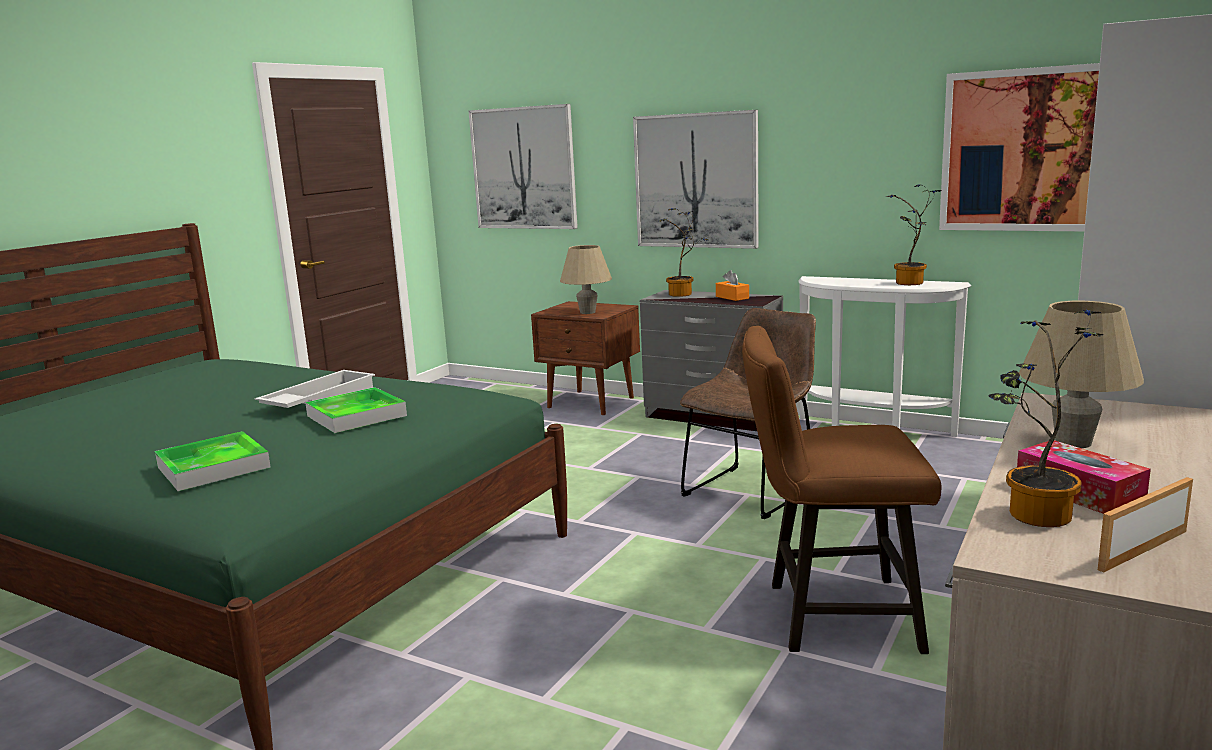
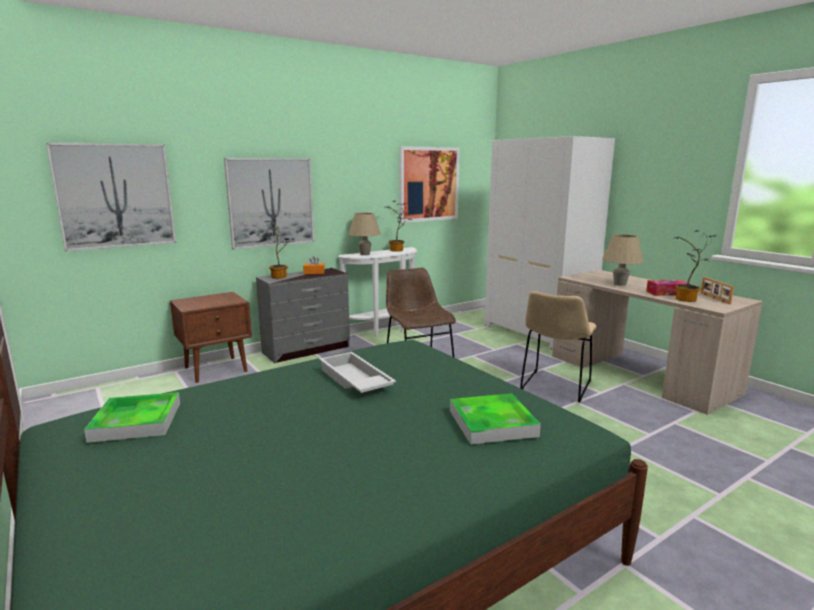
camera: 65 degrees left, 0 degrees up
(356, 416) = (417, 373): tray -> tray (136, 421)
(587, 312) = (220, 301): beige table lamp -> beige table lamp (365, 254)
(830, 616) = (555, 387): brown stool -> beige chair

